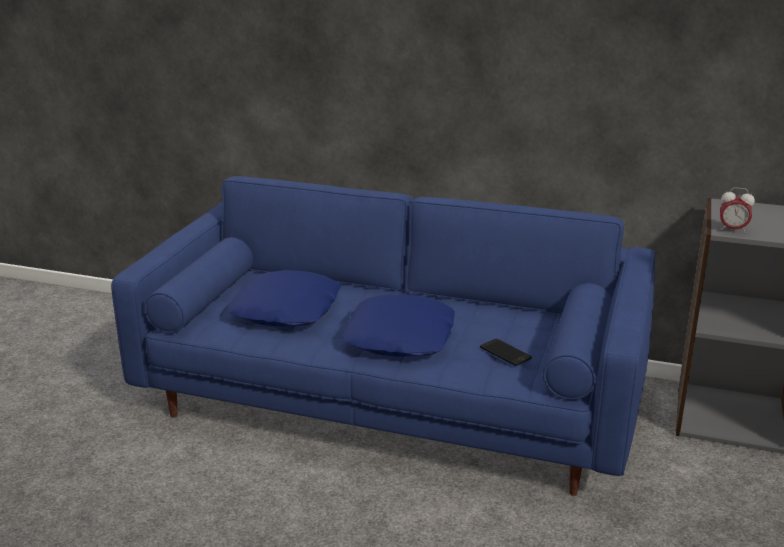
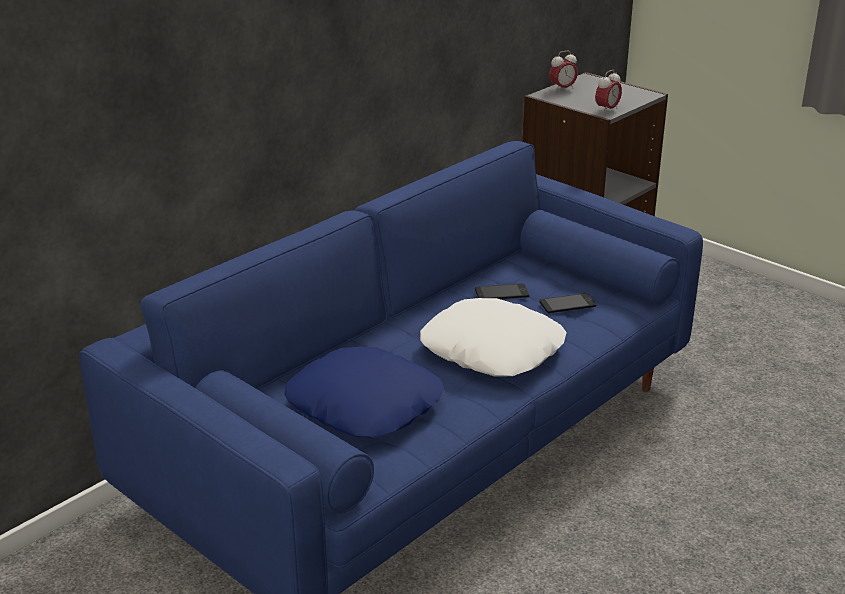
camera: 65 degrees left, 5 degrees up
(401, 337) = (493, 349): blue pillow -> white pillow
(492, 322) = (501, 293): none -> phone
(754, 207) = (562, 89): none -> alarm clock

